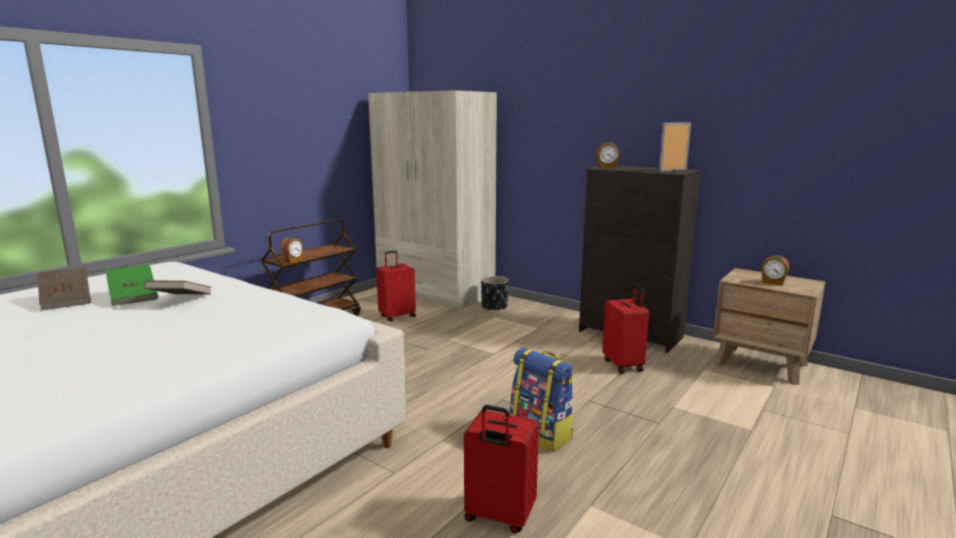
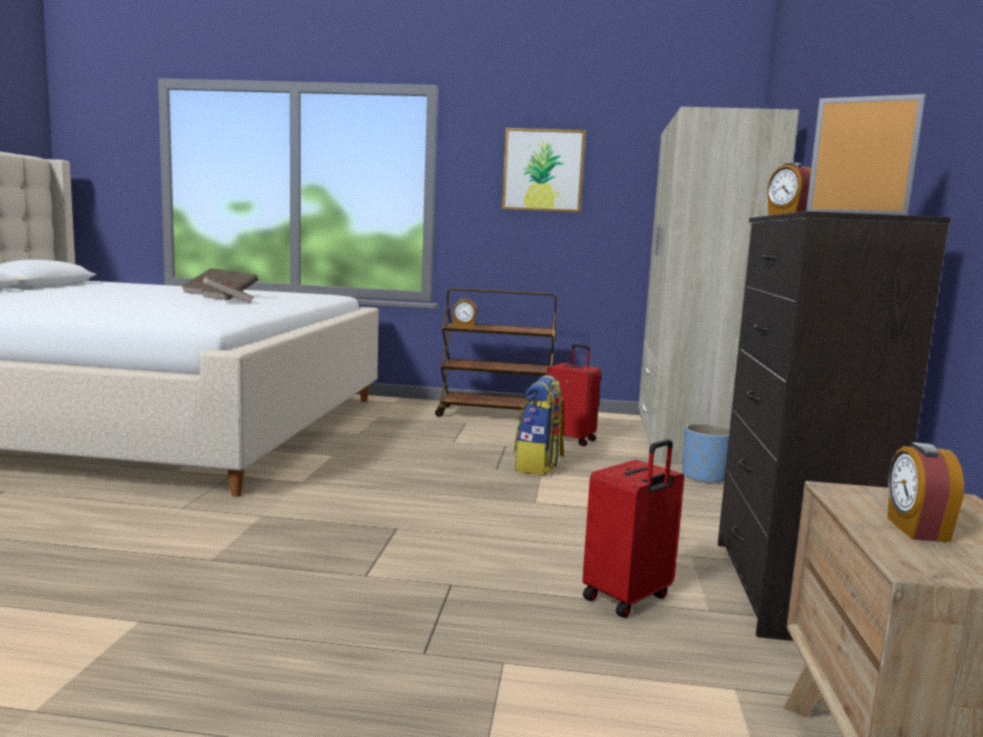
camera: 60 degrees right, 5 degrees down
(133, 297) = (230, 297): green book -> brown book
(295, 122) = (543, 170): none -> picture
(494, 307) = (705, 477): black planter -> blue planter
(499, 516) = (105, 569): red suitcase -> none
(541, 434) = (314, 565): backpack -> backpack (538, 466)

